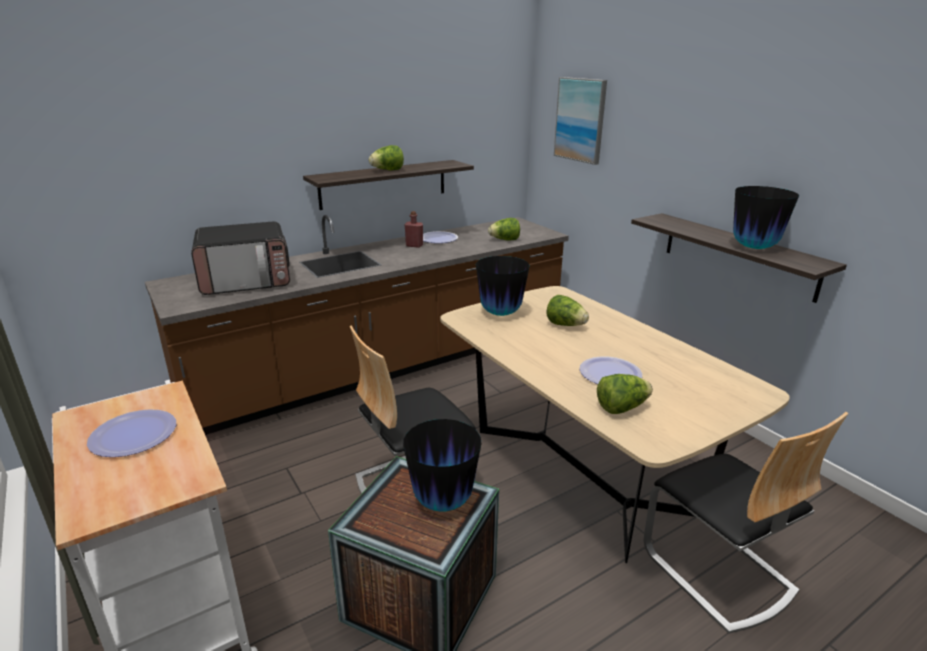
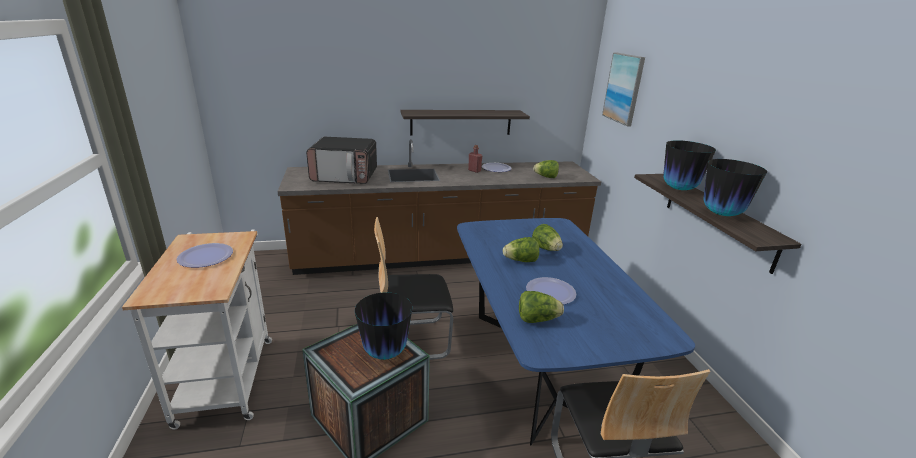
camera: 20 degrees right, 0 degrees up
(387, 170) = (461, 112): lettuce -> lettuce (520, 261)
(500, 313) = (503, 230): vase -> vase (679, 189)
(580, 470) = (538, 366): beige dining table -> blue dining table

